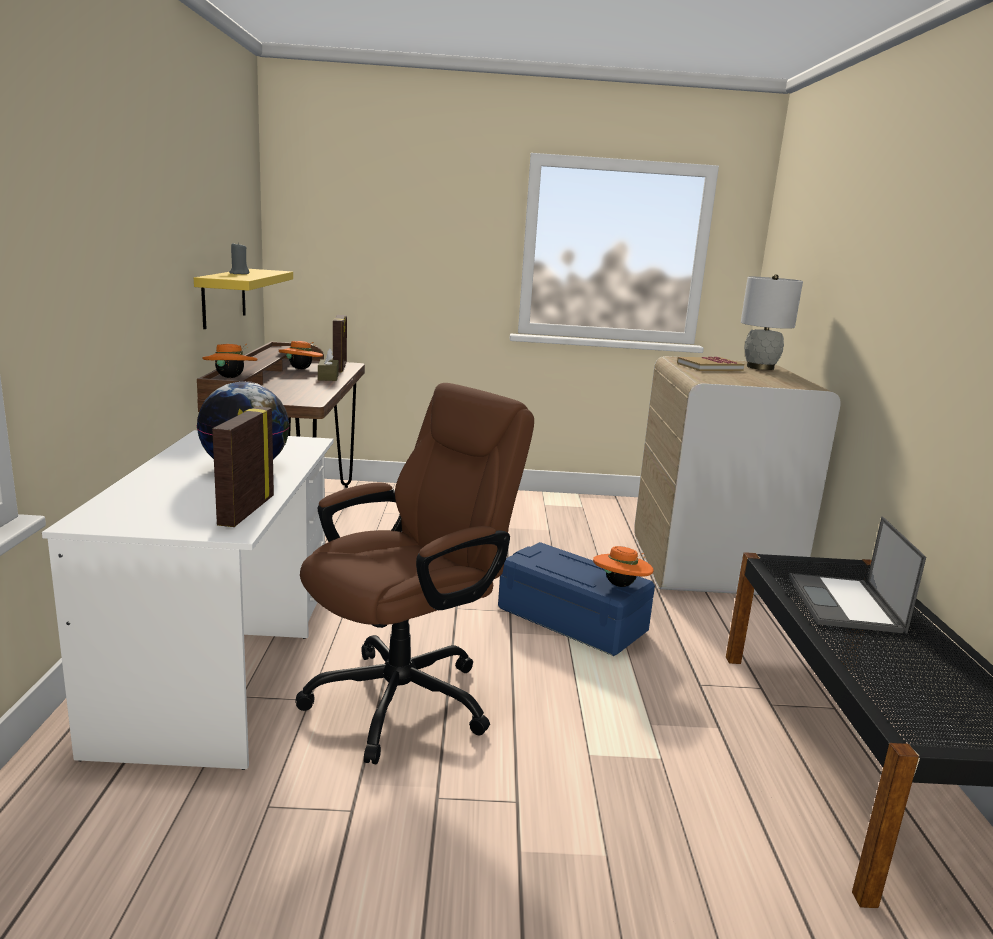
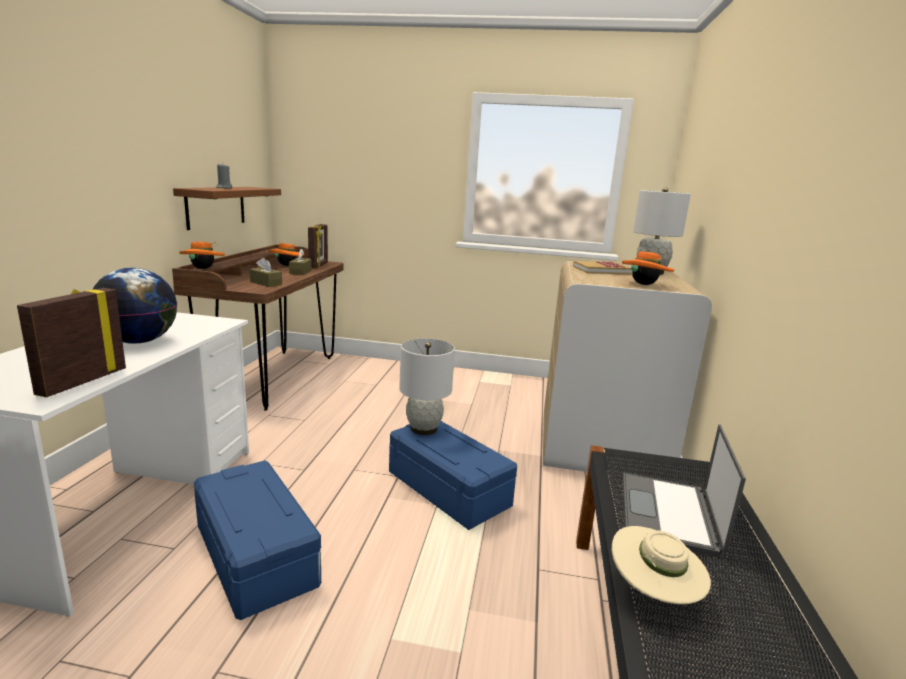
camera: 10 degrees right, 0 degrees up
(224, 297) = (216, 206): yellow shelf -> brown shelf
(306, 393) = (266, 283): none -> brown tissue box
(407, 698) = (257, 555): brown office chair -> blue storage box
(537, 554) = (423, 429): none -> white table lamp
(620, 585) = (481, 464): orange hat -> orange hat (644, 284)
(861, 662) = (653, 593): none -> beige hat

